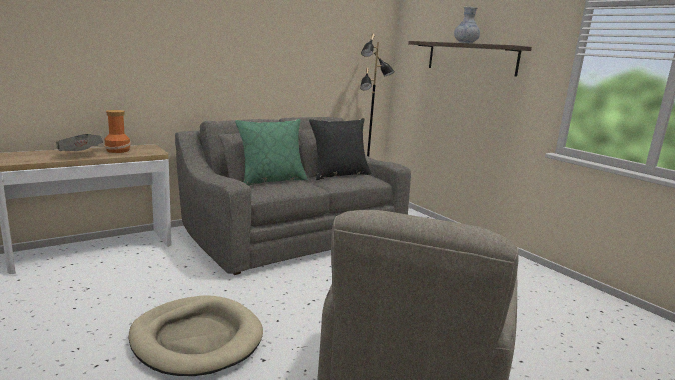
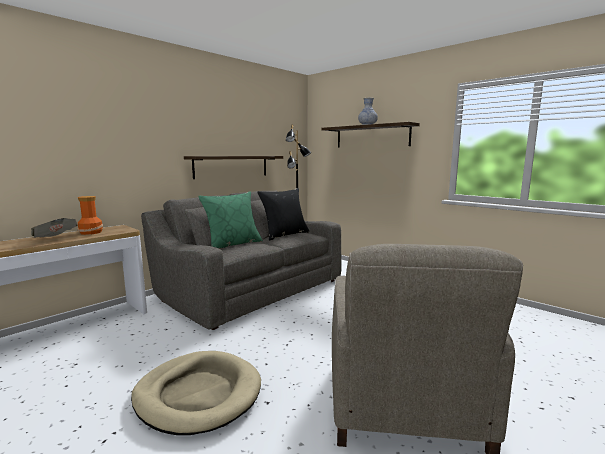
camera: 10 degrees left, 5 degrees down
(289, 83) = (232, 166): none -> shelf

